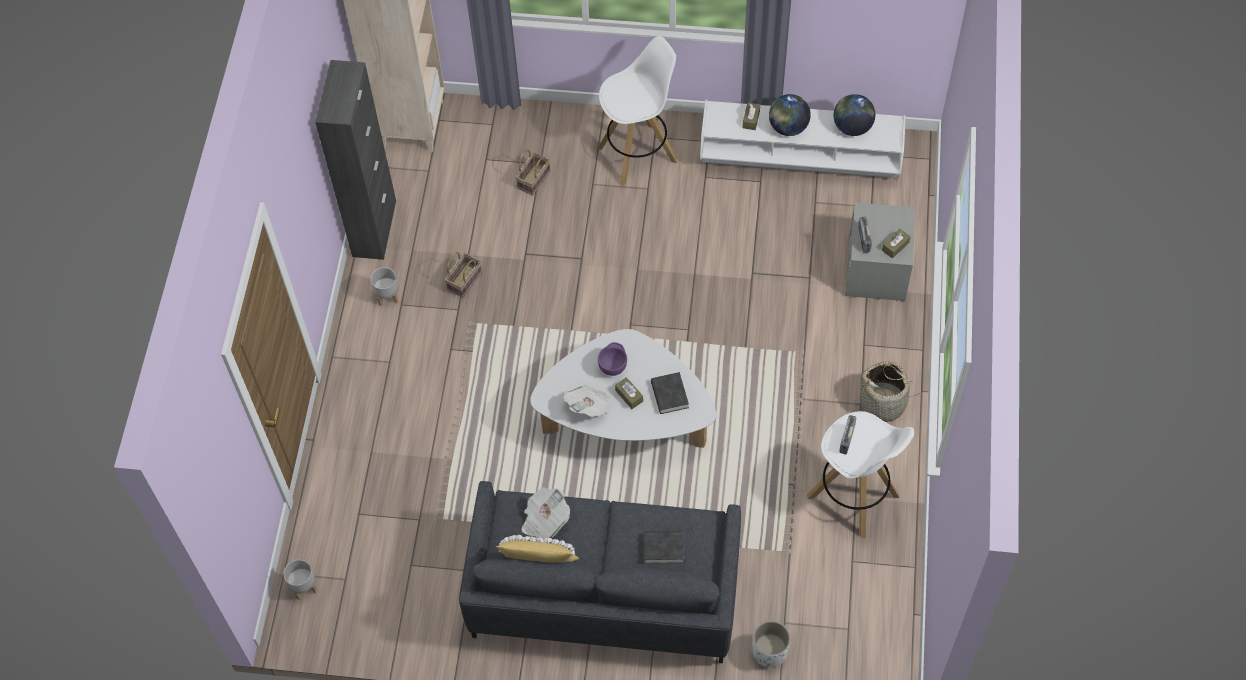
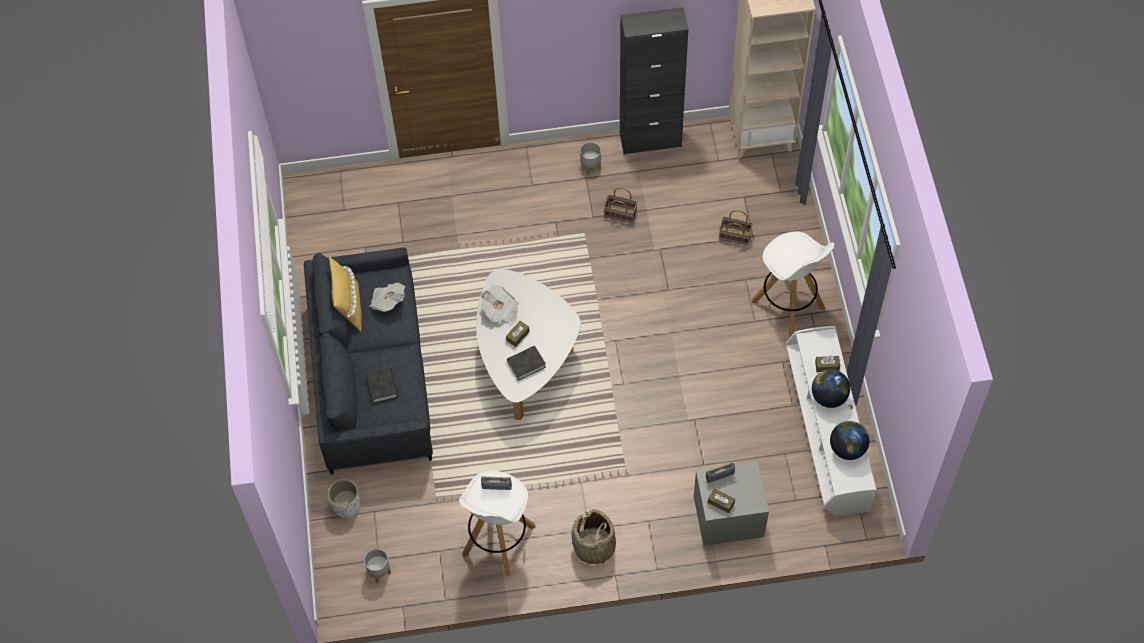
camera: 75 degrees right, 0 degrees up
(303, 587) = (331, 186): grey planter -> grey planter (379, 571)
(613, 367) = (541, 319): purple bowl -> none

